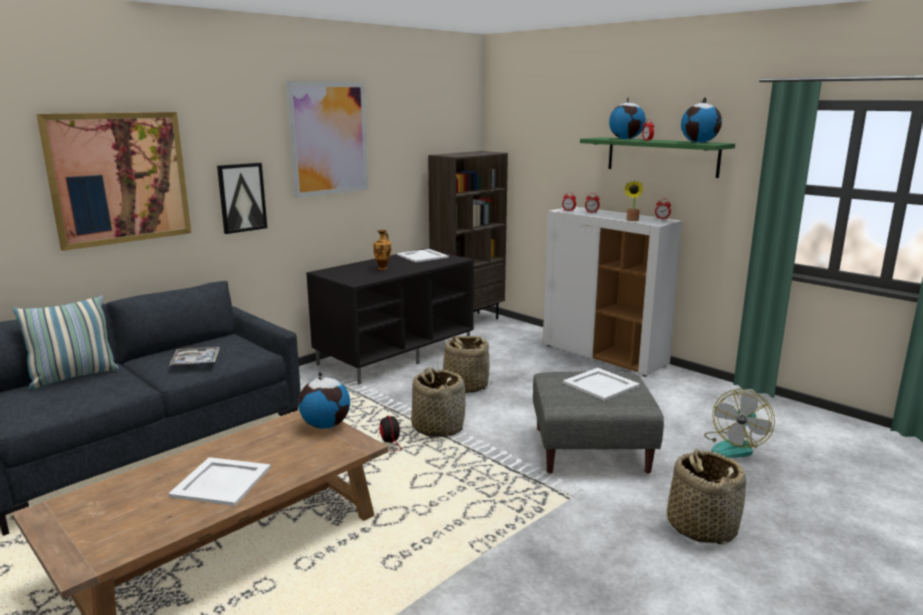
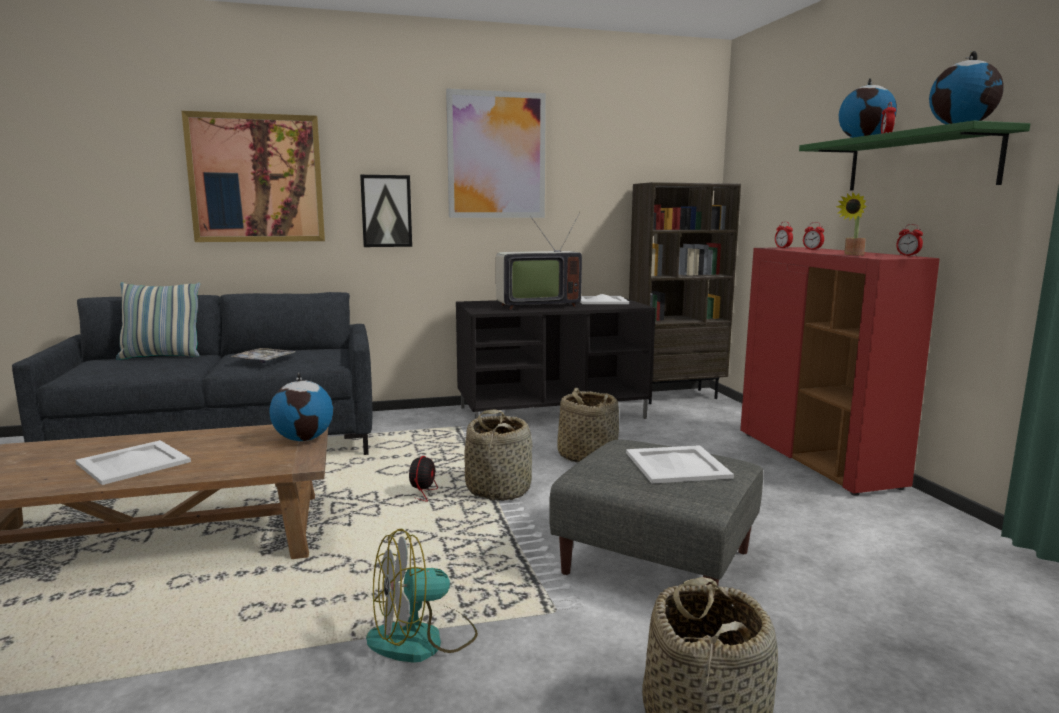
camera: 30 degrees right, 5 degrees down
(383, 268) = (535, 305): vase -> television
(604, 355) = (817, 459): white cabinet -> red cabinet
(734, 446) = (909, 625): fan -> fan (422, 639)

